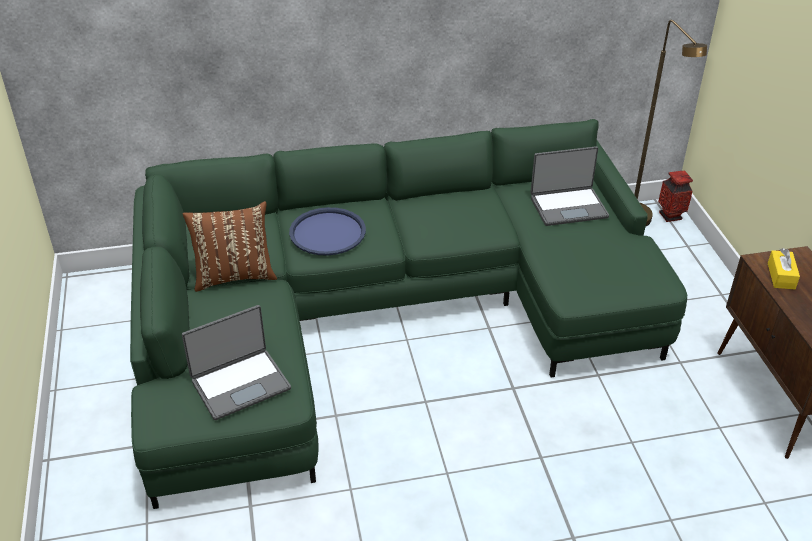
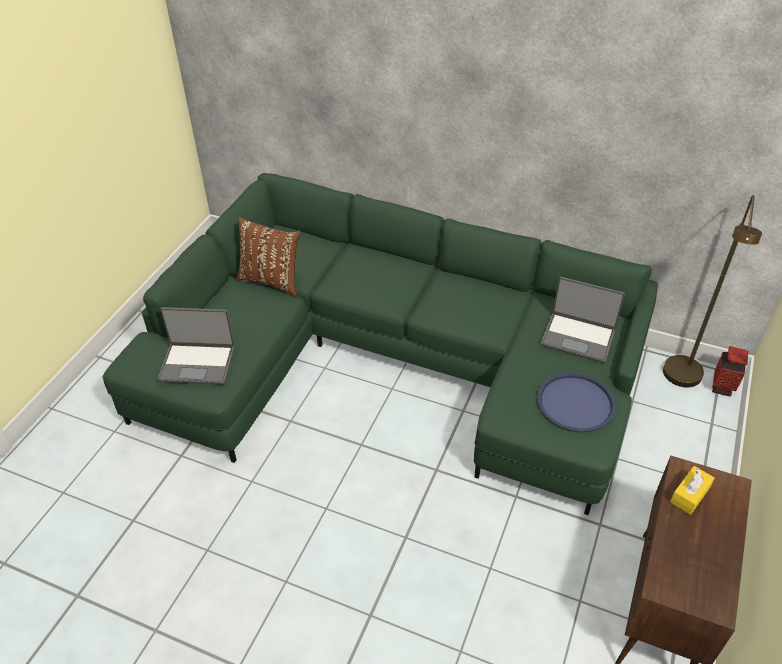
camera: 35 degrees right, 5 degrees up
(327, 232) = (362, 275): blue tray -> blue tray (576, 402)

